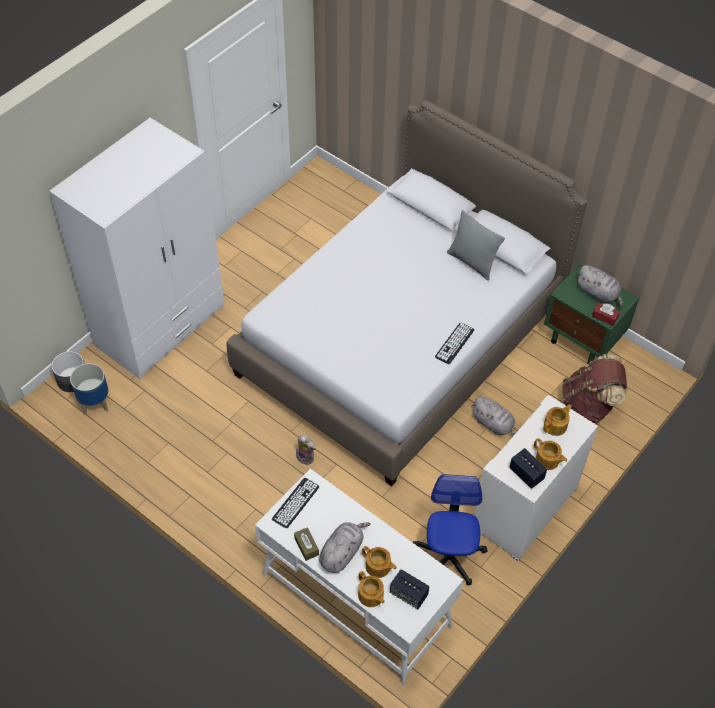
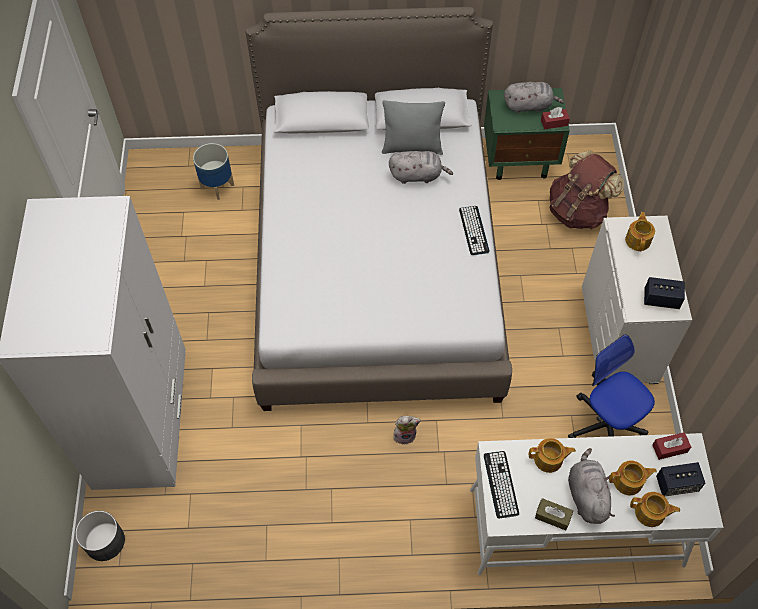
camera: 40 degrees left, 5 degrees up
(95, 403) = (153, 545): planter -> planter (217, 186)
(429, 570) = (669, 448): none -> red tissue box
(494, 424) = (525, 283): grey plush toy -> grey plush toy (418, 175)
(547, 460) = (663, 274): teapot -> teapot (549, 459)

